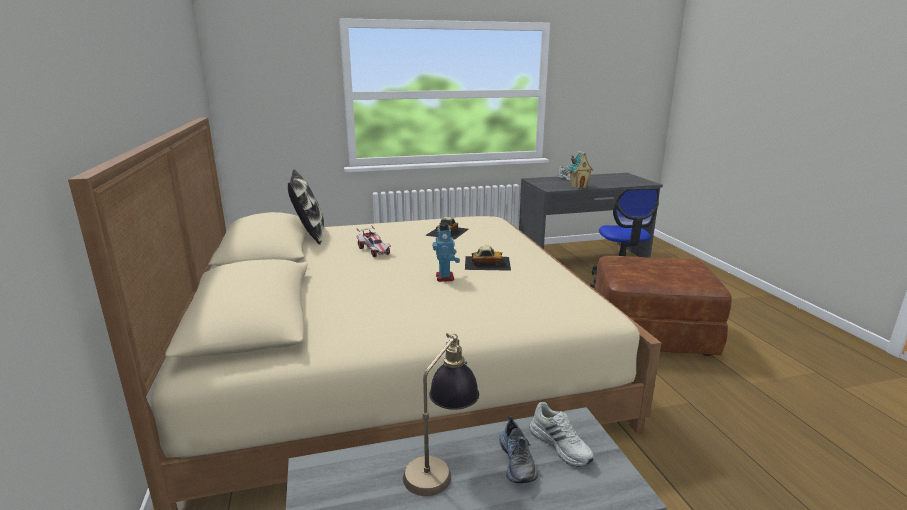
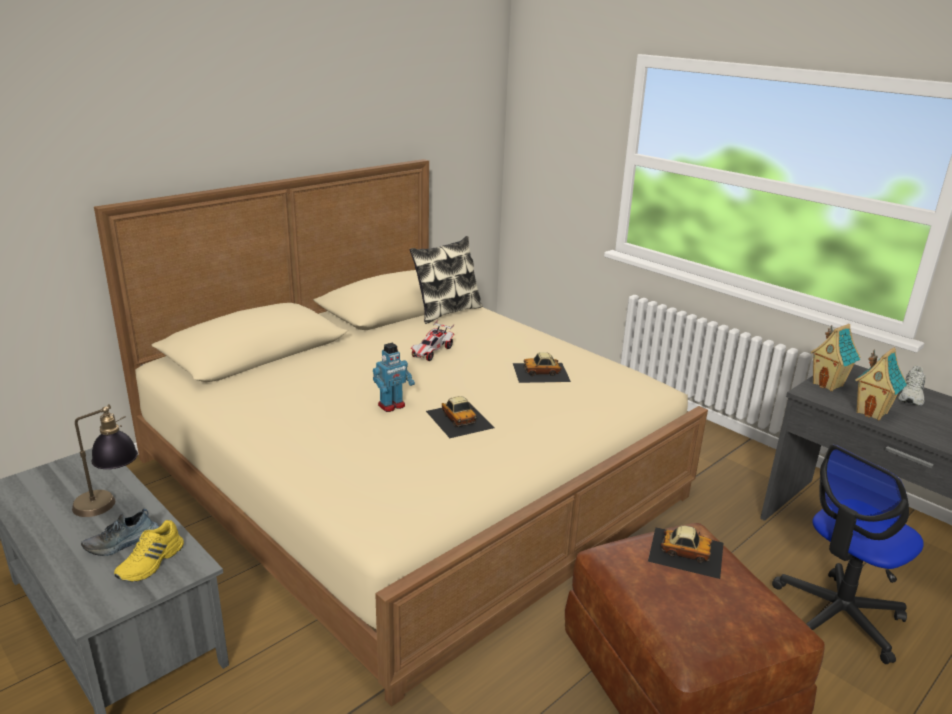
camera: 60 degrees right, 5 degrees up
(546, 185) = (828, 384): none -> toy house
(561, 445) = (152, 563): white shoe -> yellow shoe
(632, 262) = (686, 551): none -> toy car

